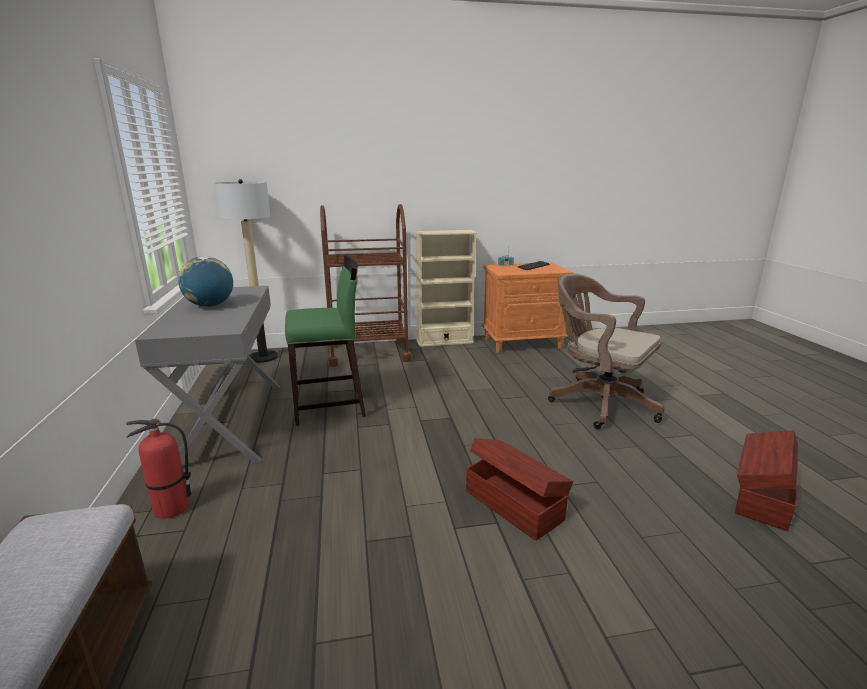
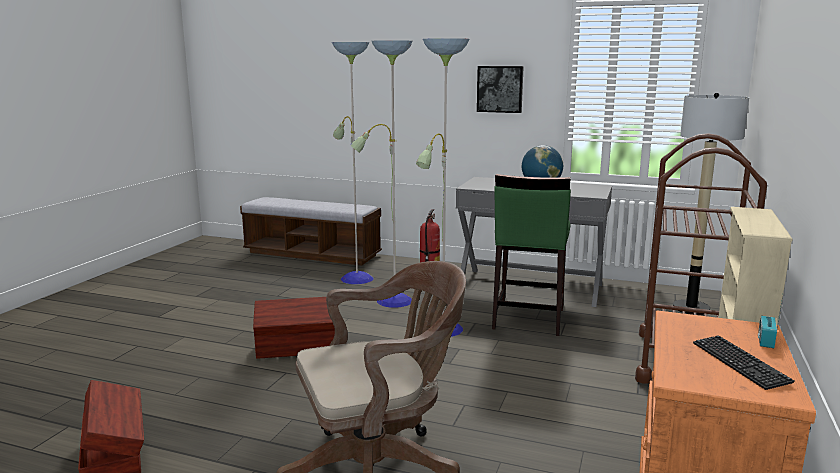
camera: 120 degrees right, 5 degrees down
(81, 196) = (500, 89): none -> picture
(326, 494) = (392, 301): none -> floor lamp

